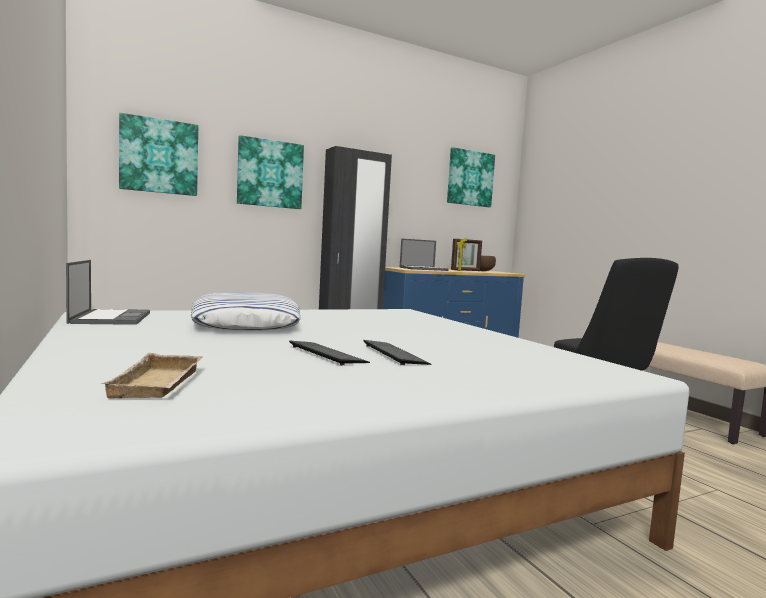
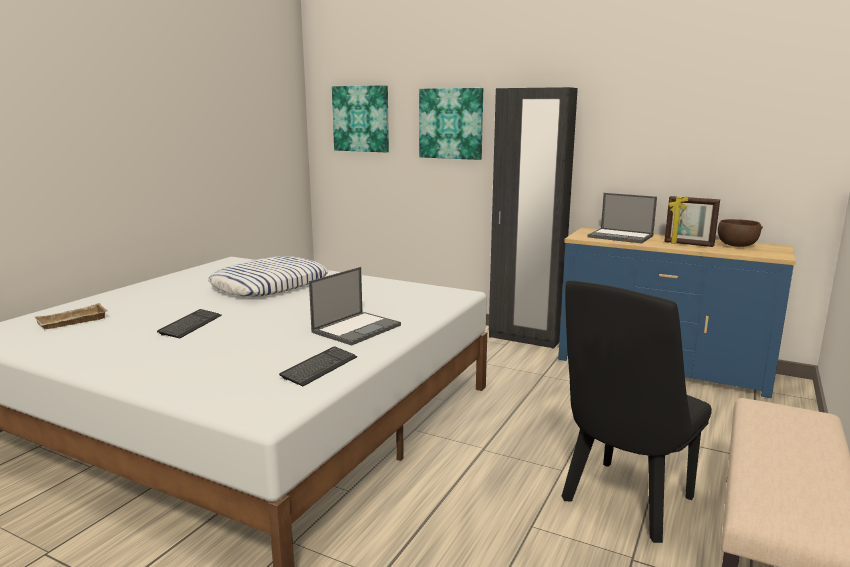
camera: 55 degrees right, 10 degrees up
(111, 318) = (224, 267): laptop -> laptop (357, 328)
(394, 354) = (219, 337): keyboard -> keyboard (319, 367)
(470, 178) = (742, 96): picture -> none

